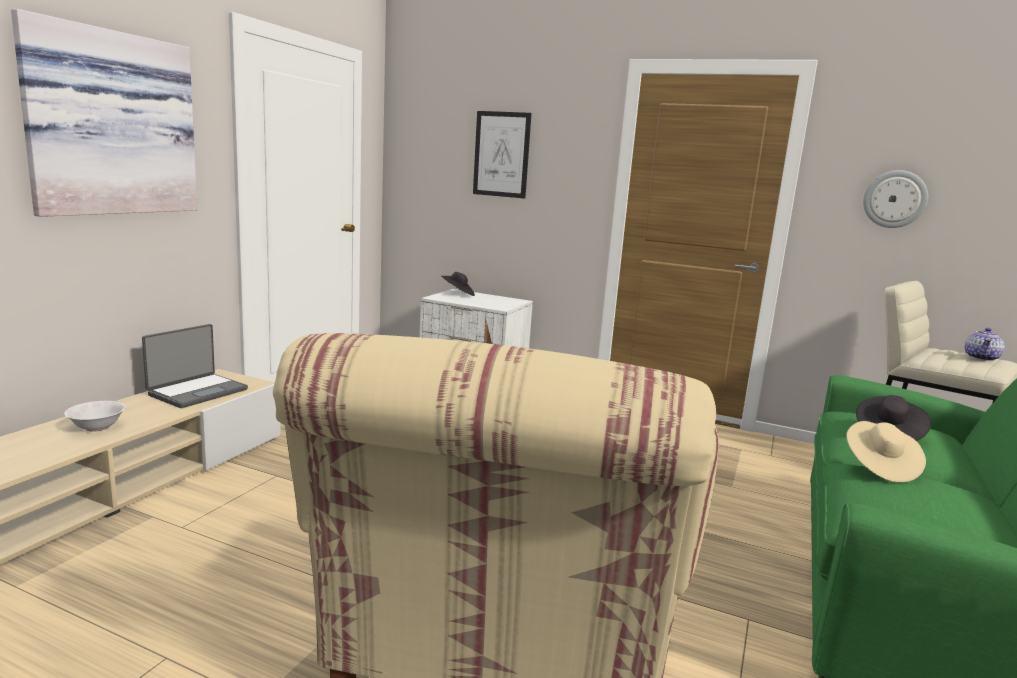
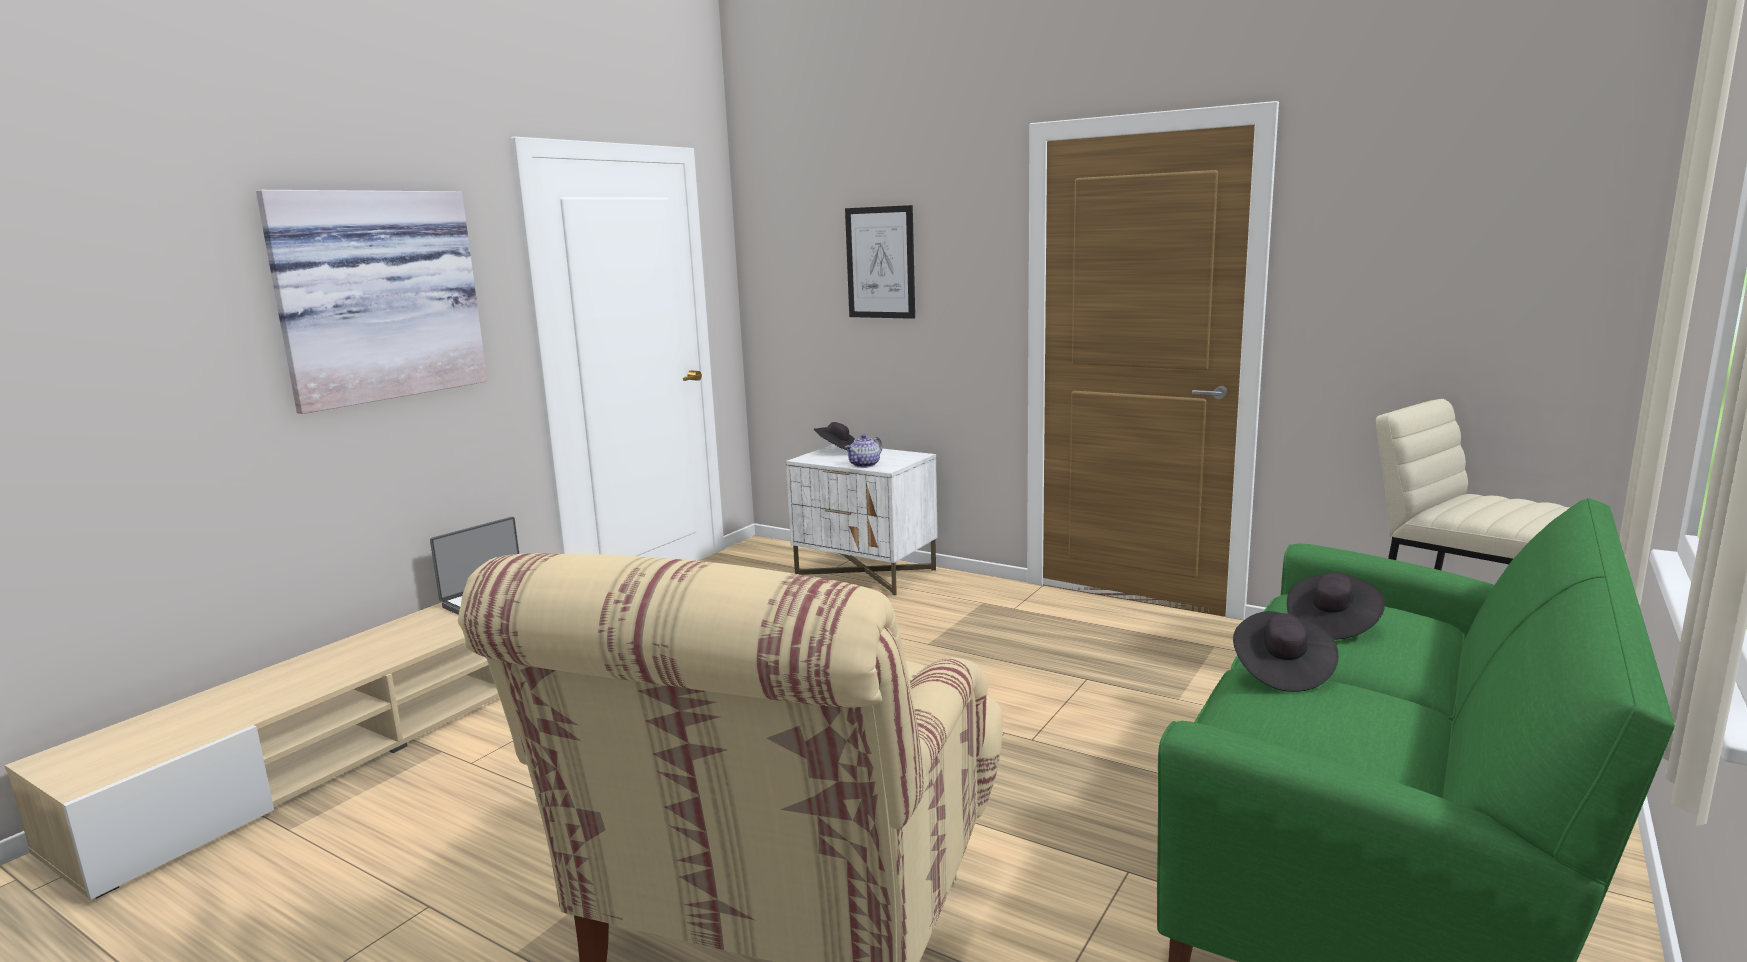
camera: 10 degrees right, 0 degrees up
(96, 427) = (378, 649): white bowl -> none
(879, 467) = (1281, 671): beige hat -> black hat
(894, 199) = (1405, 284): wall clock -> none
(981, 358) = (1528, 507): teapot -> teapot (865, 465)

